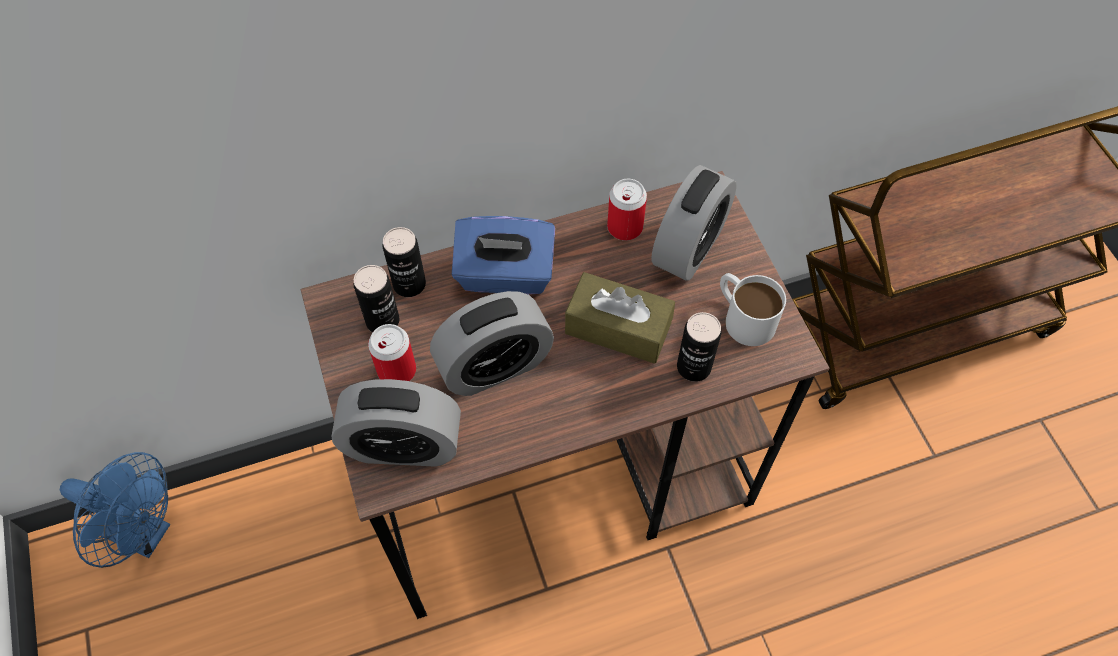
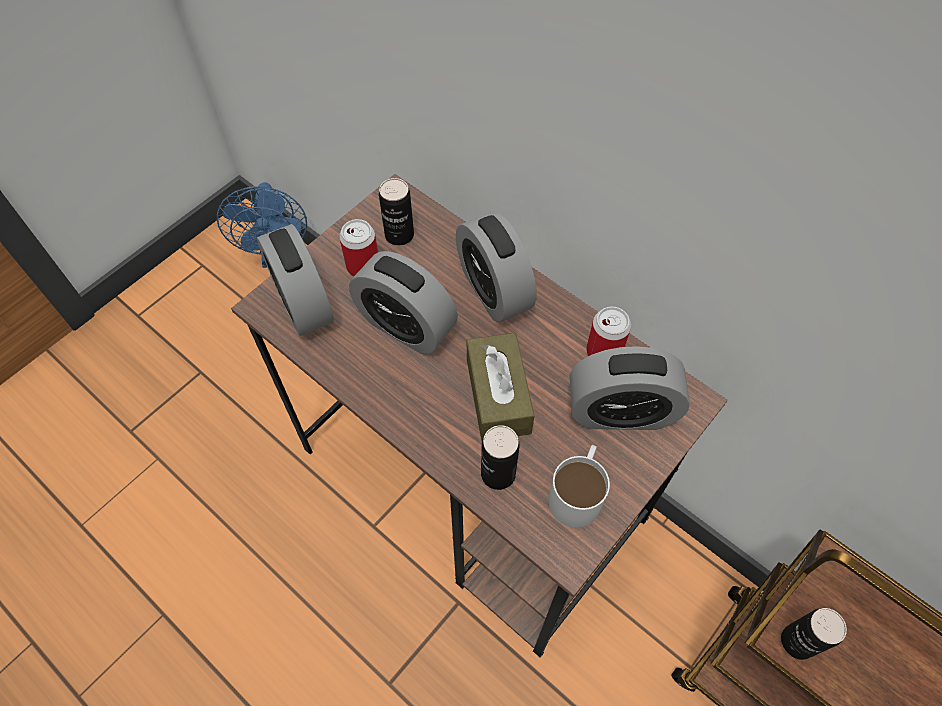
camera: 60 degrees right, 0 degrees up
(409, 284) = (442, 234): can -> can (797, 641)
(505, 275) = (494, 290): blue tissue box -> alarm clock

